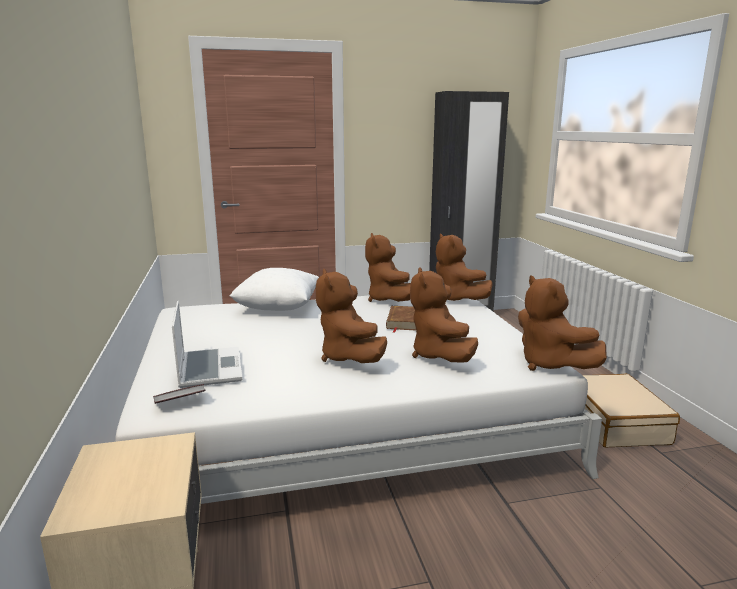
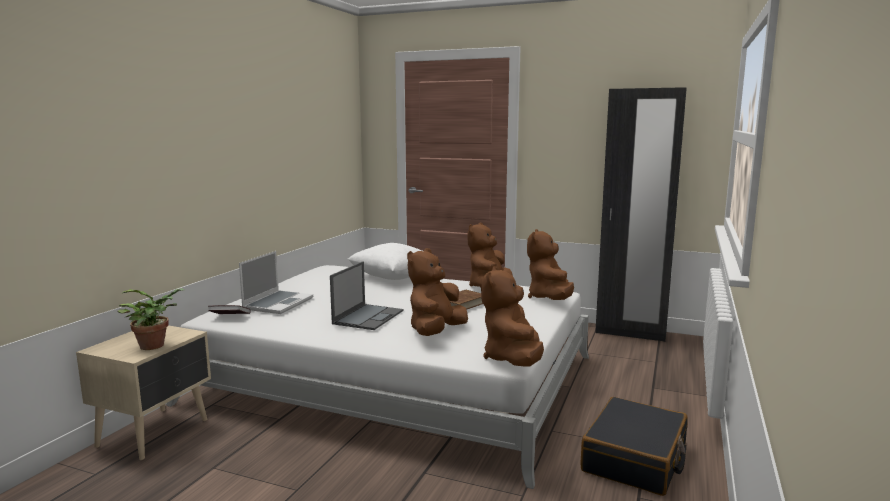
camera: 35 degrees right, 5 degrees down
(161, 476) = (155, 345): none -> potted plant
(349, 357) = (368, 317): brown plush toy -> laptop
(615, 423) = (635, 459): beige suitcase -> black suitcase

